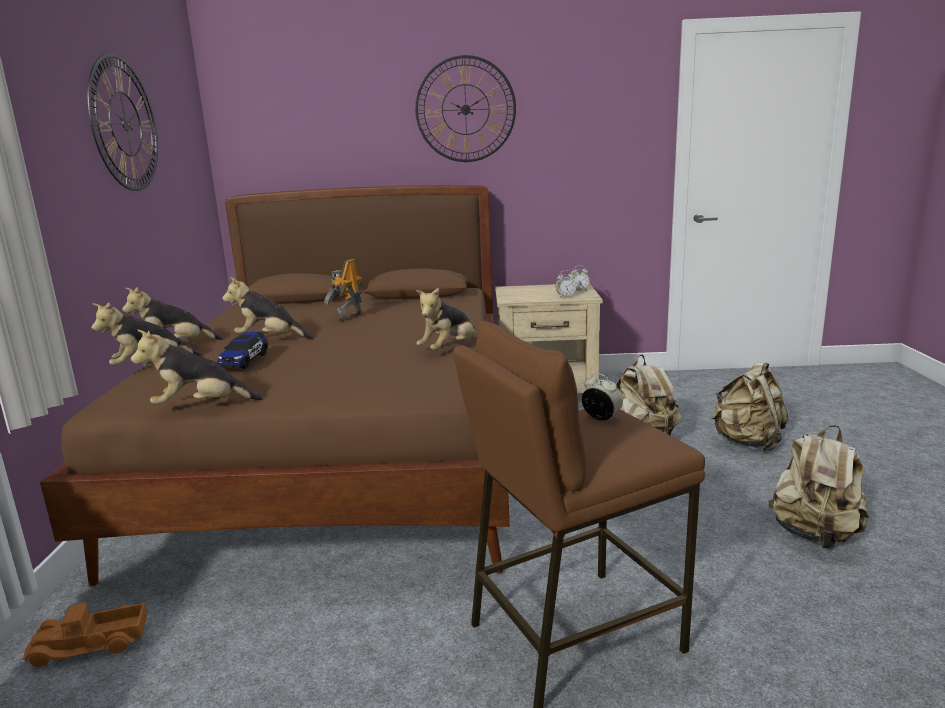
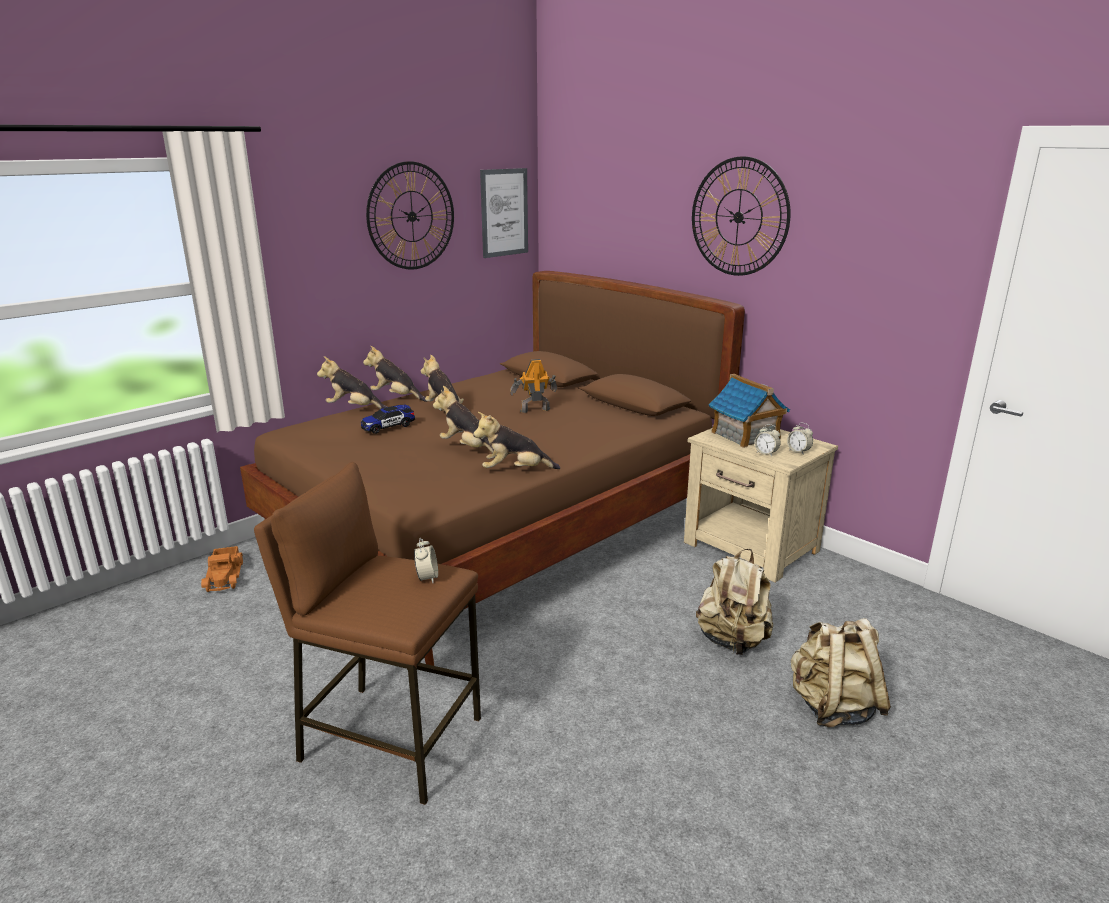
camera: 45 degrees right, 5 degrees up
(90, 645) = (225, 576): toy truck -> toy truck turned 135 degrees counterclockwise
(188, 131) = (504, 212): none -> picture
(200, 406) = (308, 452): plush toy -> plush toy (468, 449)
(528, 292) = (745, 435): none -> toy house
(815, 535) = (693, 820): beige backpack -> none

